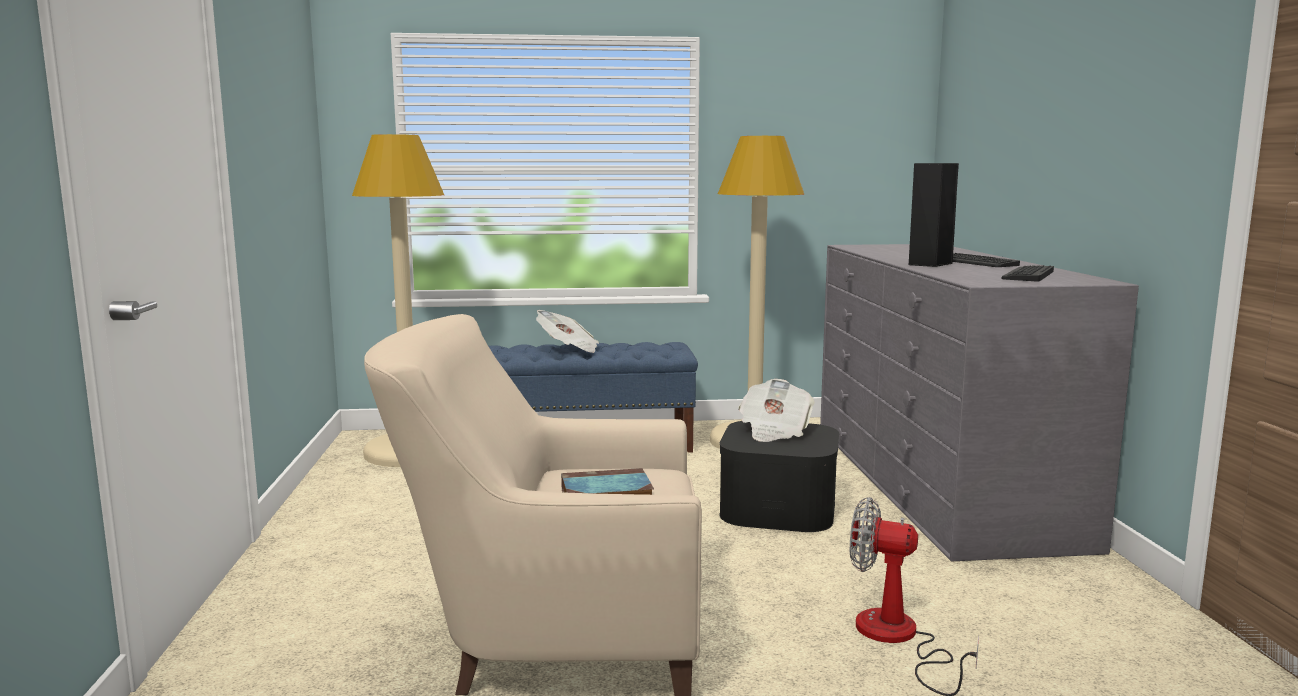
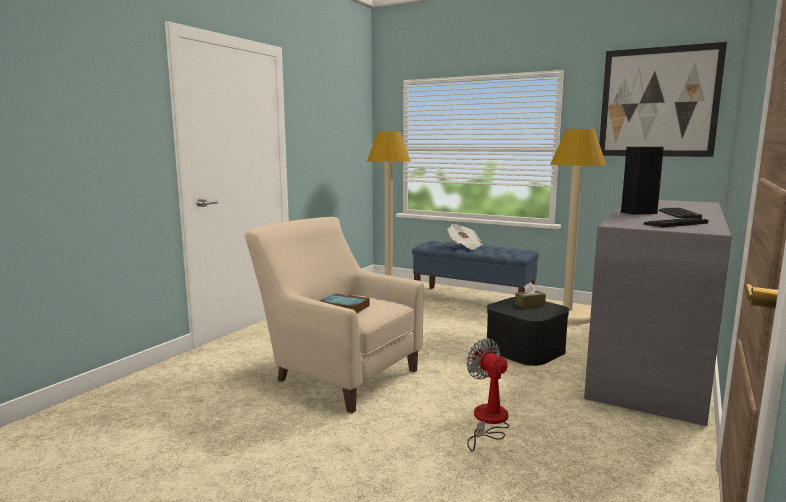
camera: 35 degrees right, 0 degrees up
(774, 431) = (529, 304): newspaper -> brown tissue box
(841, 98) = (658, 102): none -> picture

